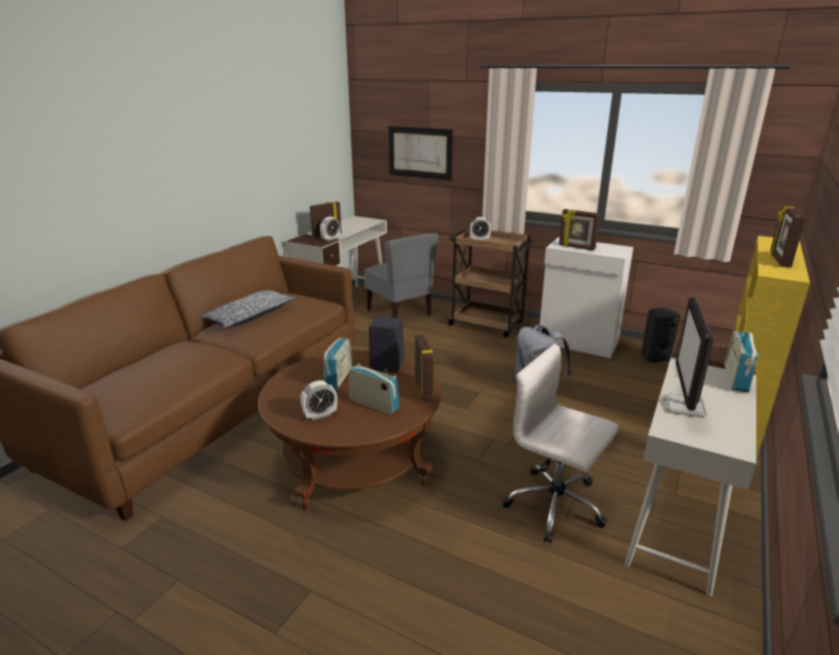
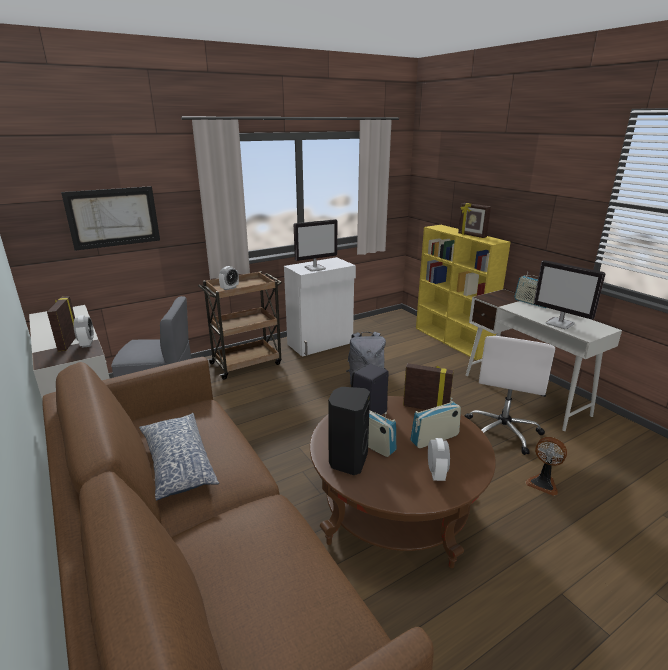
camera: 60 degrees left, 0 degrees up
(480, 556) = (543, 483): none -> fan
(556, 505) = (502, 431): white office chair -> white office chair turned 45 degrees counterclockwise
(576, 247) = (315, 268): picture frame -> monitor
(654, 357) = (367, 330): black speaker -> black speaker (347, 461)

